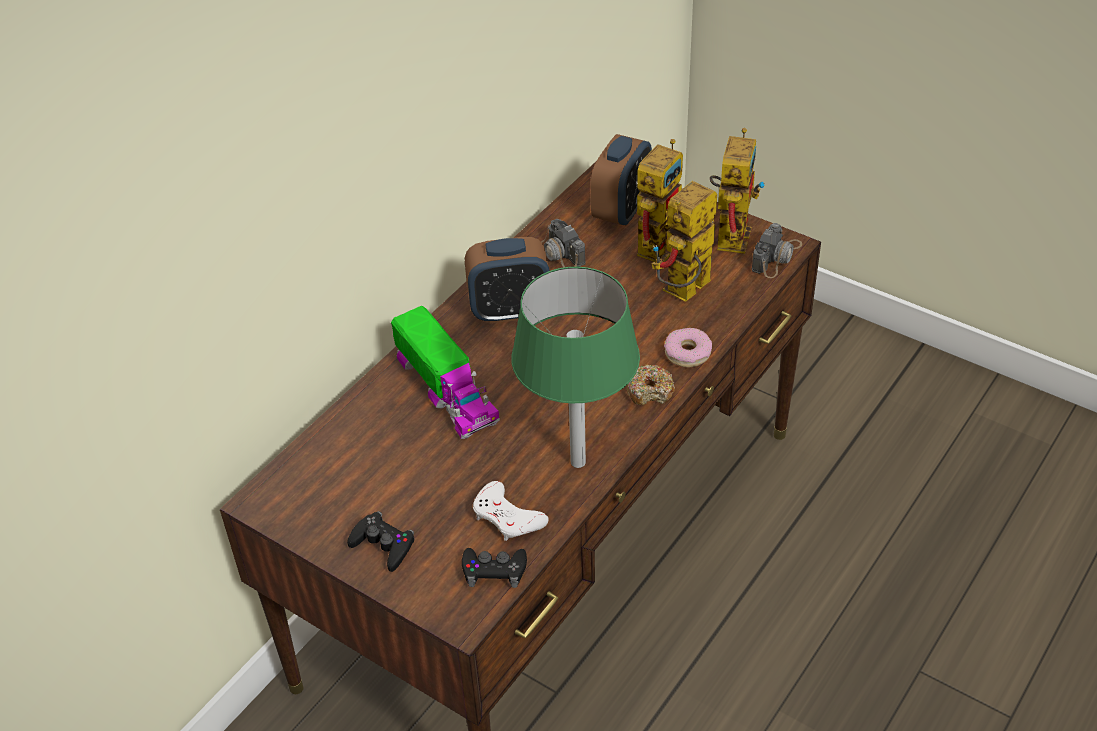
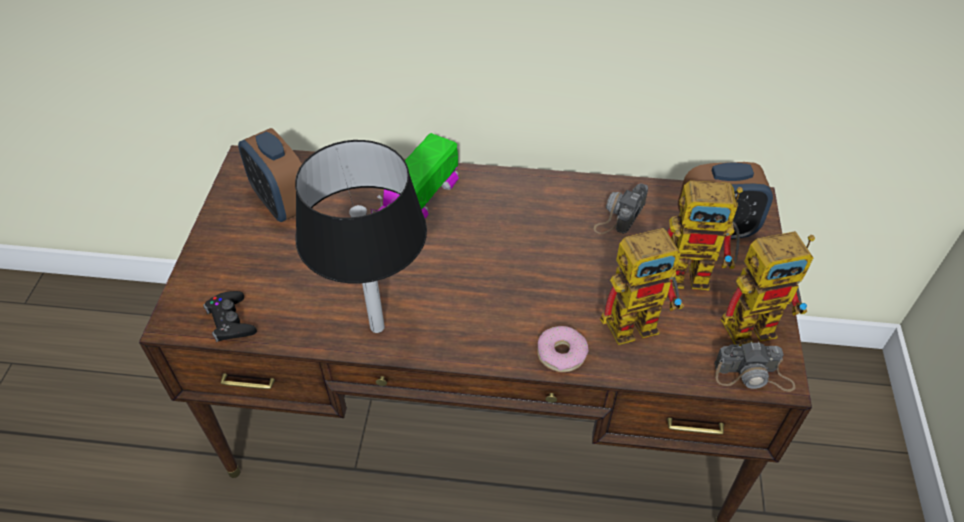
camera: 60 degrees right, 5 degrees up
(383, 545) = (231, 243): black game controller -> none
(507, 517) = (292, 305): white game controller -> none
(510, 311) = (528, 209): alarm clock -> alarm clock (282, 203)
(578, 461) = (377, 326): green table lamp -> black table lamp
(650, 391) = (493, 344): donut -> none
(684, 293) = (640, 320): toy robot -> toy robot turned 150 degrees clockwise

